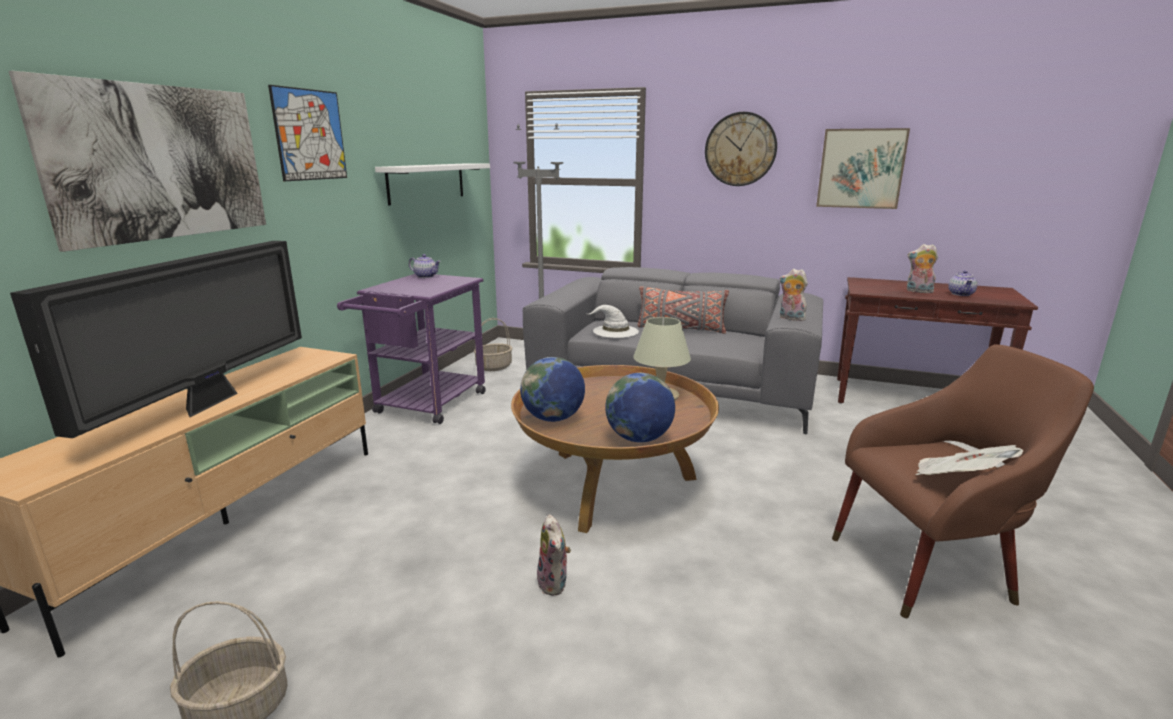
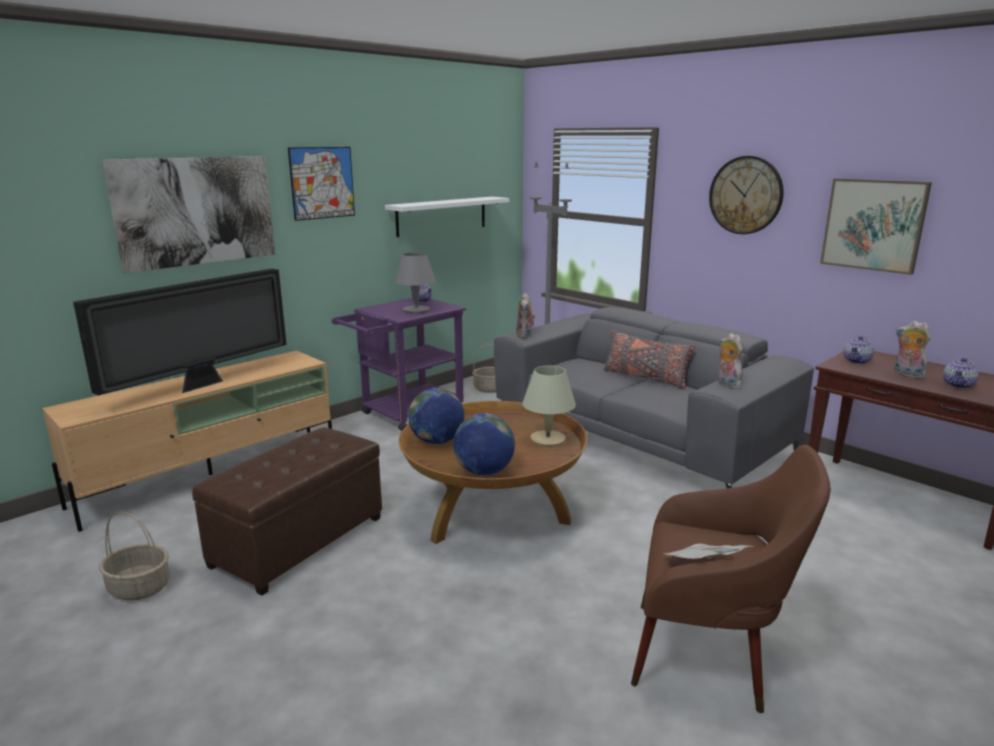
camera: 25 degrees right, 0 degrees up
(426, 574) = (300, 541): none -> brown ottoman
(433, 285) = (416, 310): none -> grey table lamp
(555, 584) = (378, 573): plush toy -> plush toy (525, 336)
(615, 331) = (576, 372): white hat -> none
(870, 286) = (857, 361): none -> teapot

